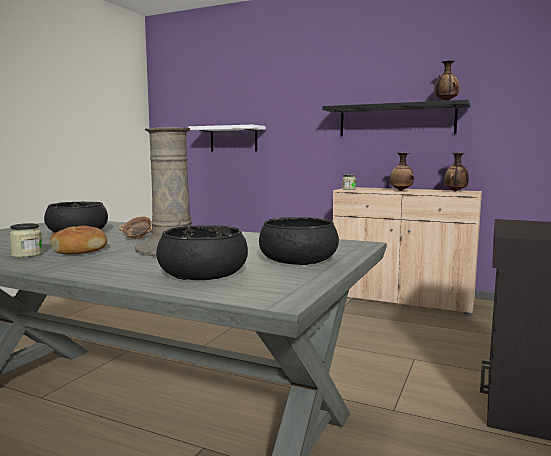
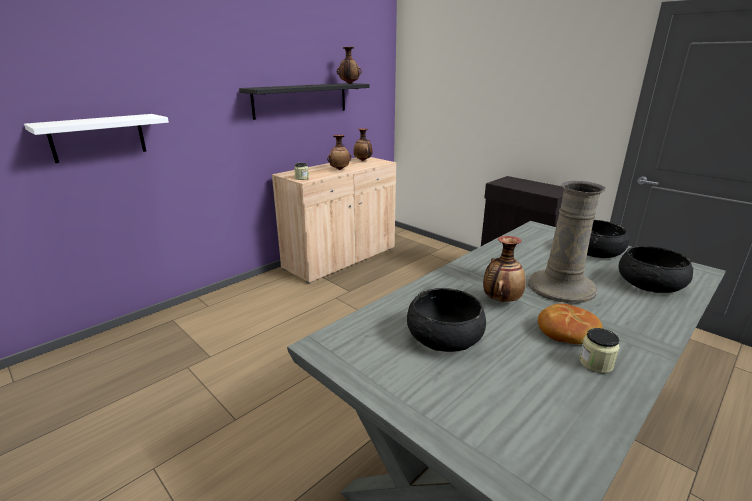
camera: 70 degrees left, 15 degrees up
(137, 238) = (501, 300): bowl -> vase

